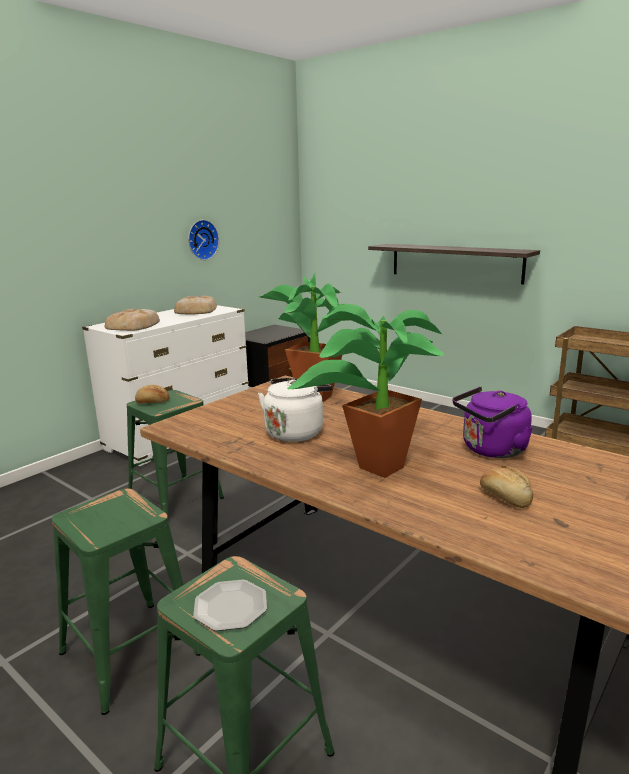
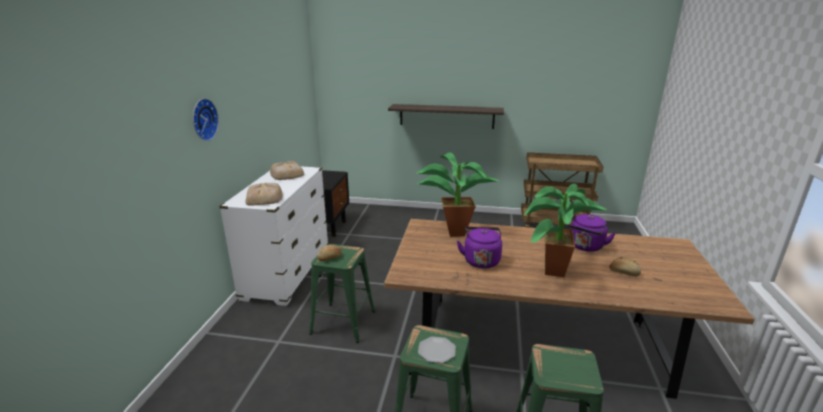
camera: 30 degrees left, 5 degrees up
(201, 239) = (271, 115): wall clock -> wall clock (202, 119)
(231, 607) = (571, 370): plate -> plate (437, 351)
(295, 432) = (481, 260): white kettle -> purple kettle

